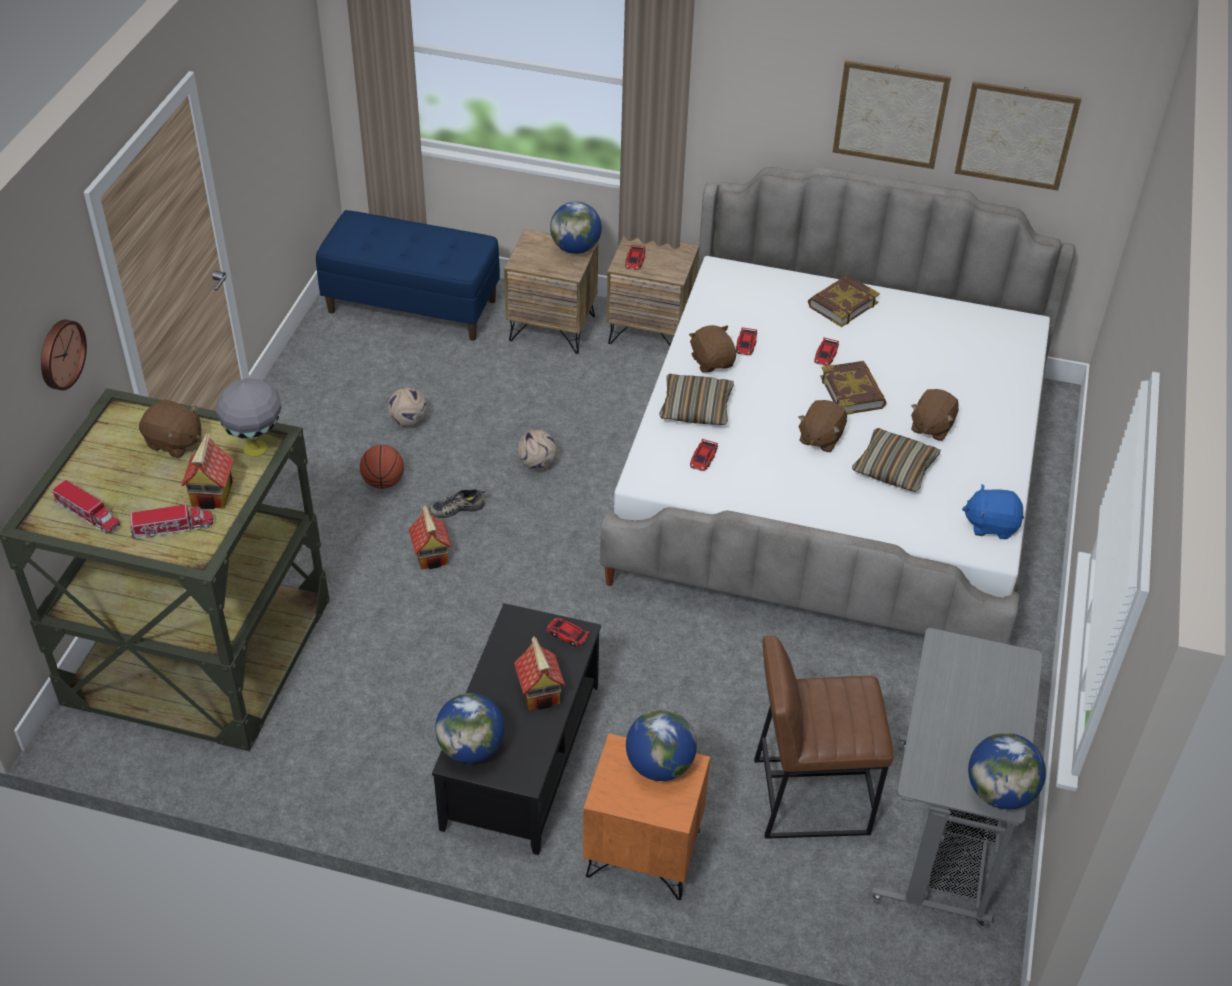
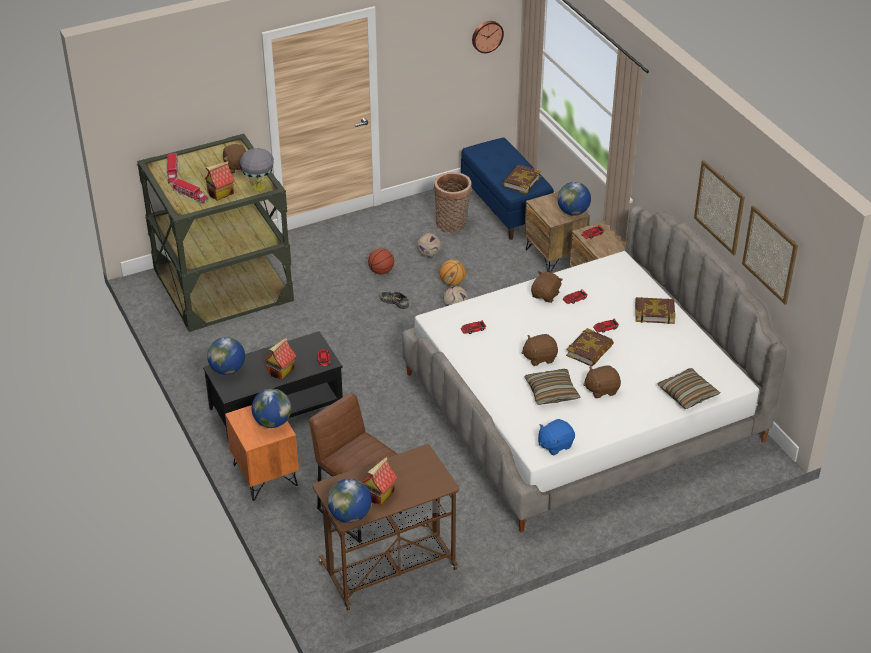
camera: 50 degrees right, 5 degrees down
(60, 354) = (214, 100): wall clock -> wall clock (486, 36)
(382, 367) = (452, 225): none -> basket
(432, 555) = (356, 312): toy house -> toy house (379, 494)
(449, 251) = (521, 181): none -> book
(488, 436) = (452, 283): none -> basketball
(696, 408) = (505, 308): pillow -> pillow (687, 394)
(941, 834) = (388, 567): grey desk -> brown desk
(991, 525) = (555, 445): blue plush toy -> blue plush toy turned 90 degrees counterclockwise

